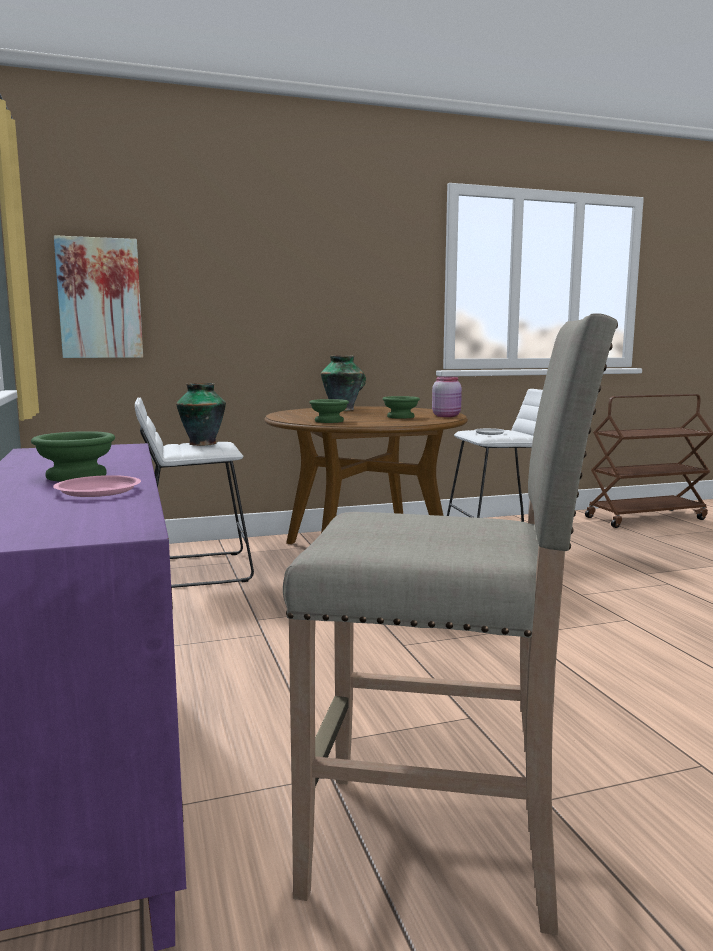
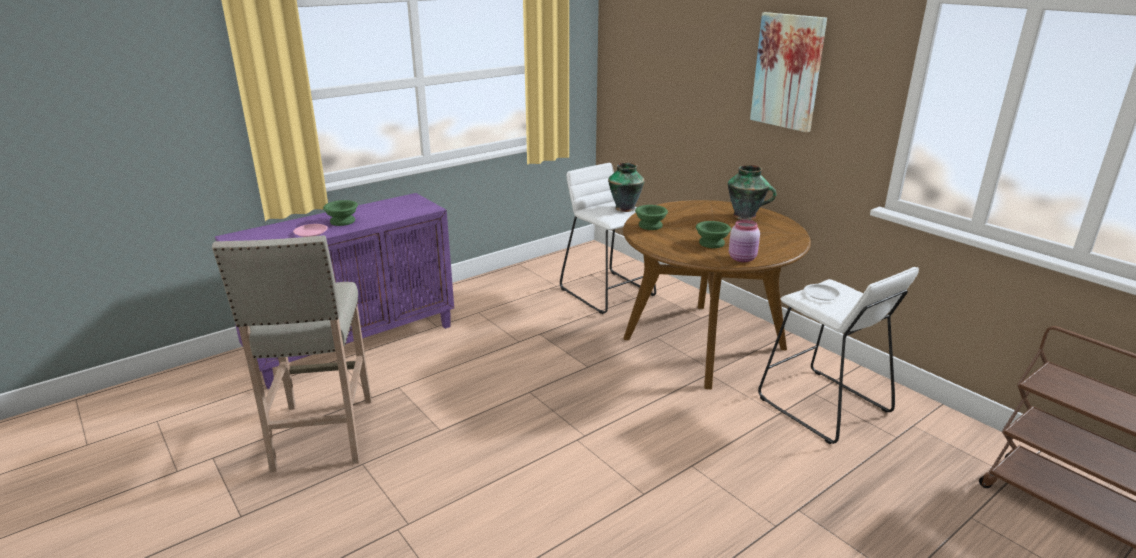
camera: 70 degrees right, 15 degrees up
(100, 298) = (635, 81): picture -> picture (788, 71)

